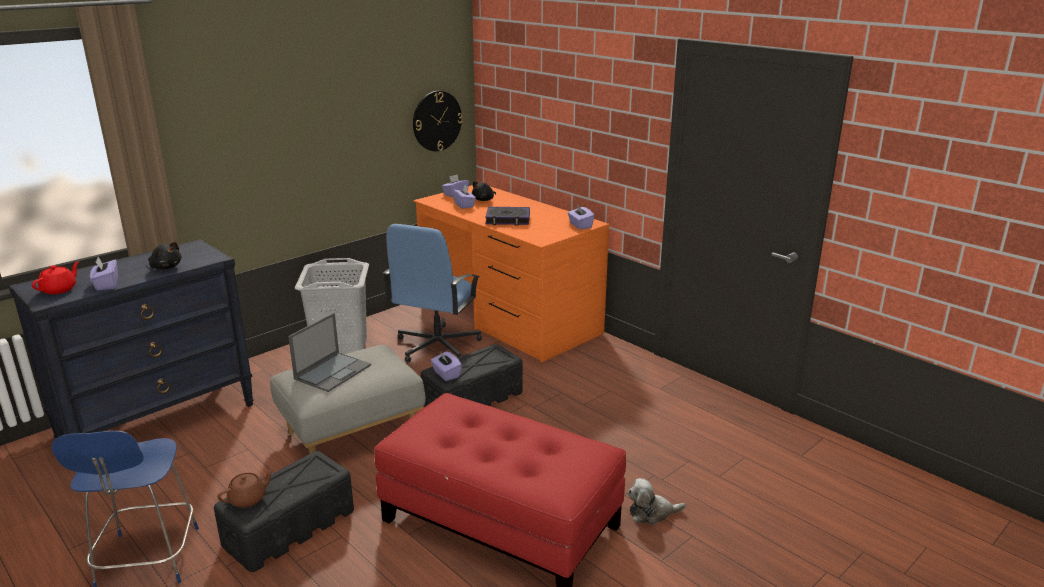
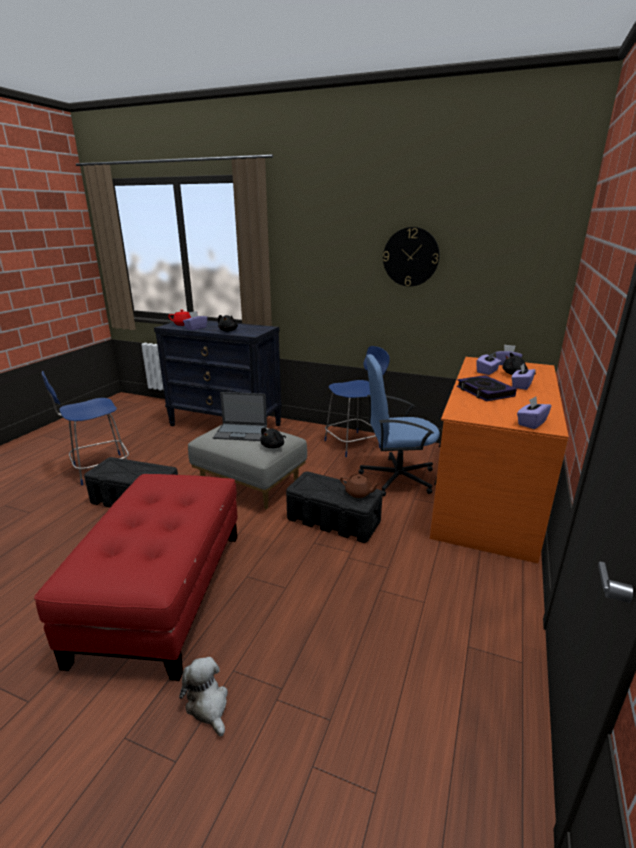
camera: 65 degrees right, 0 degrees up
(248, 499) = (115, 464): brown teapot -> brown teapot (359, 493)
(341, 347) = (354, 443): grey laundry basket -> blue chair
(392, 360) = (273, 446): none -> black plush toy
(437, 121) = (517, 289): wall clock -> wall clock (410, 257)
(446, 374) = (307, 482): purple tissue box -> purple tissue box (521, 385)

